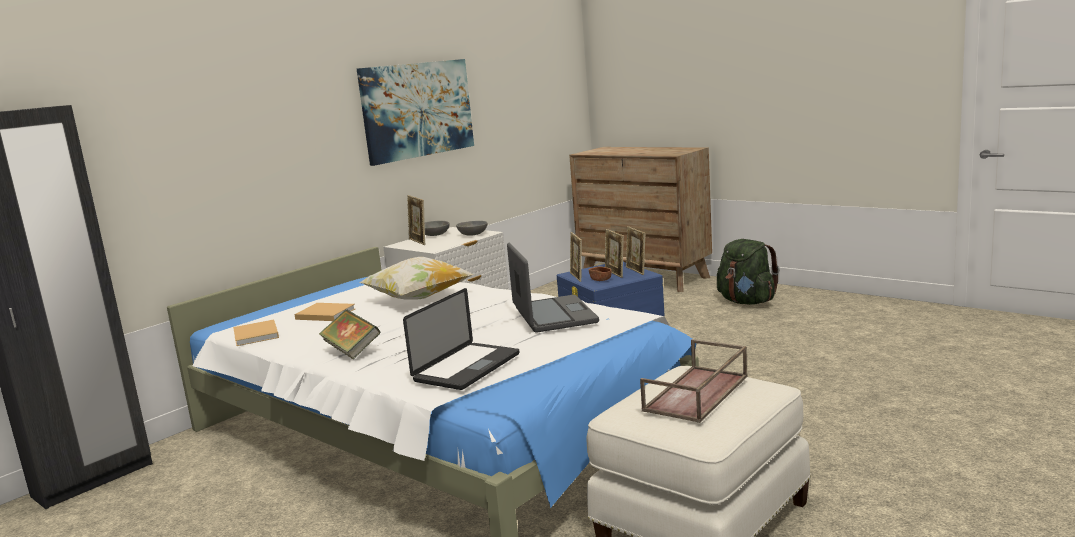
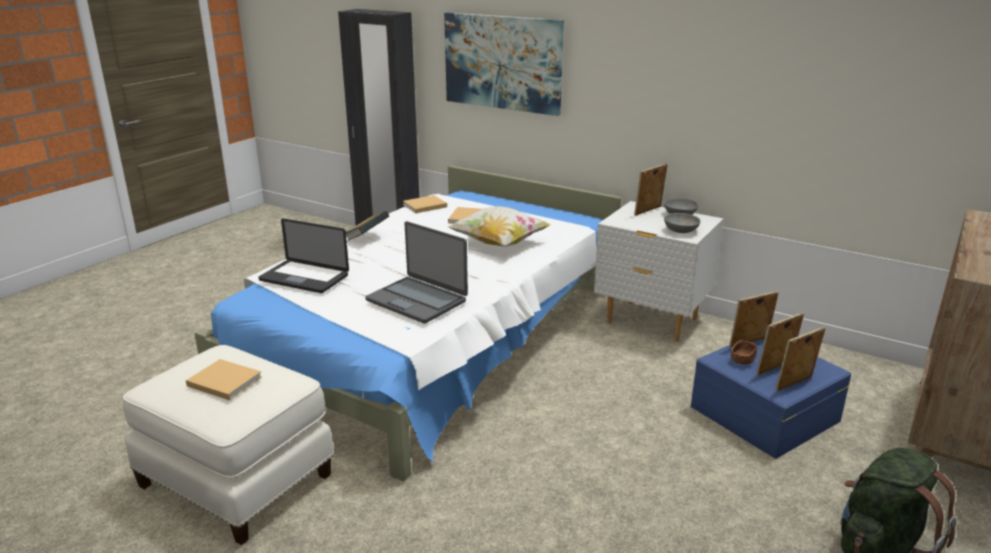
camera: 80 degrees right, 10 degrees up
(417, 110) = (718, 78): picture -> picture (502, 62)
(553, 315) = (417, 300): laptop -> laptop turned 60 degrees clockwise
(697, 394) = (223, 381): brown tray -> beige book

